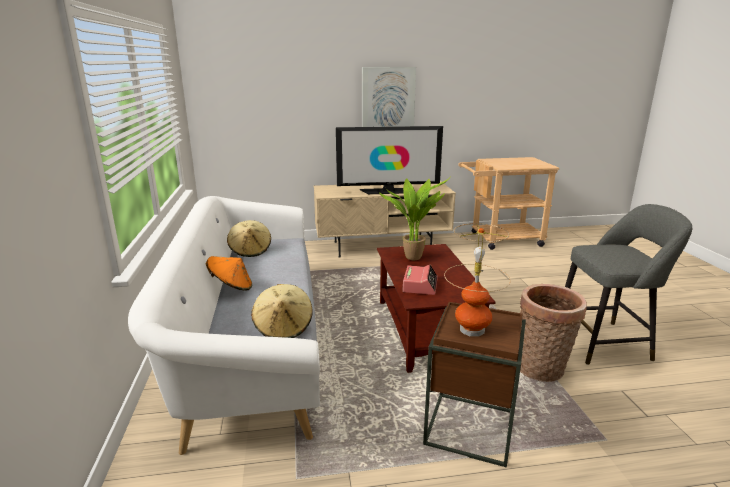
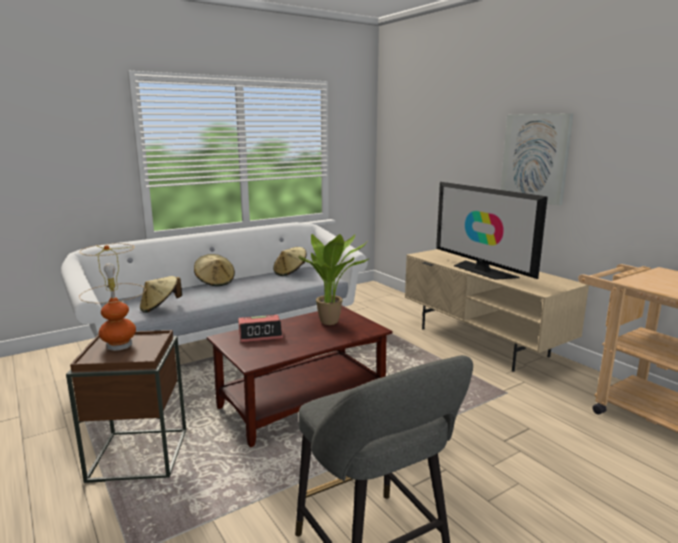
camera: 65 degrees right, 5 degrees down
(231, 288) = (215, 282): orange hat -> beige hat
(542, 370) = (262, 493): basket -> none

